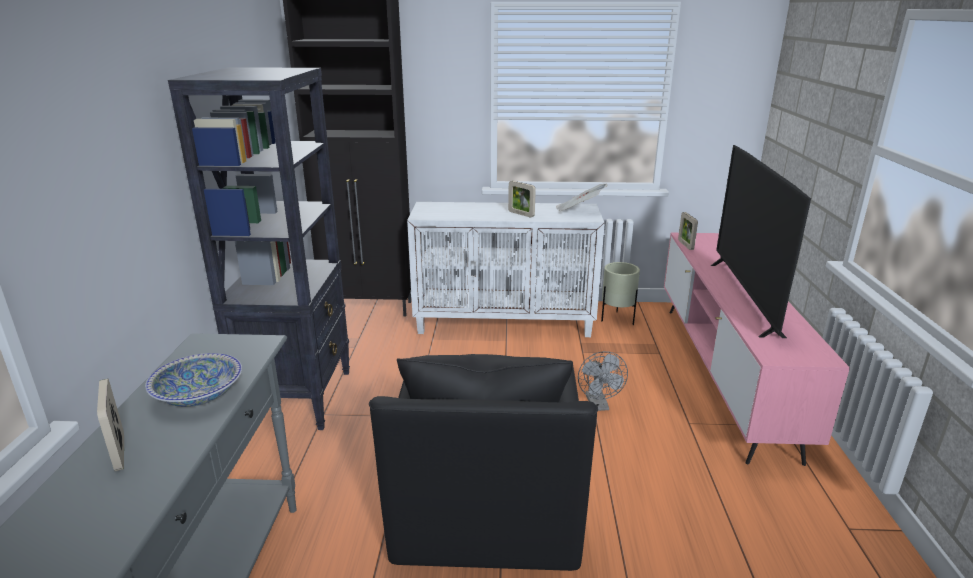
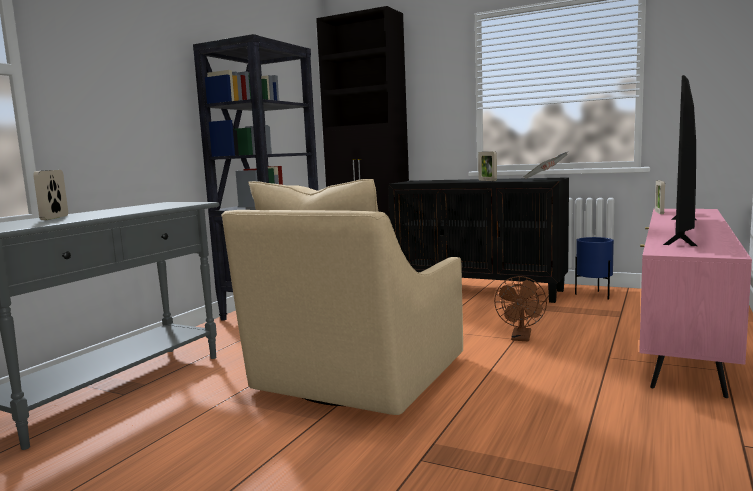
camera: 25 degrees right, 15 degrees down
(198, 395) = (128, 210): bowl -> none
(486, 509) = (356, 377): black armchair -> beige armchair
(505, 323) = (479, 290): white cabinet -> black cabinet
(598, 405) = (521, 338): grey fan -> brown fan
(617, 319) = (594, 295): beige planter -> blue planter

